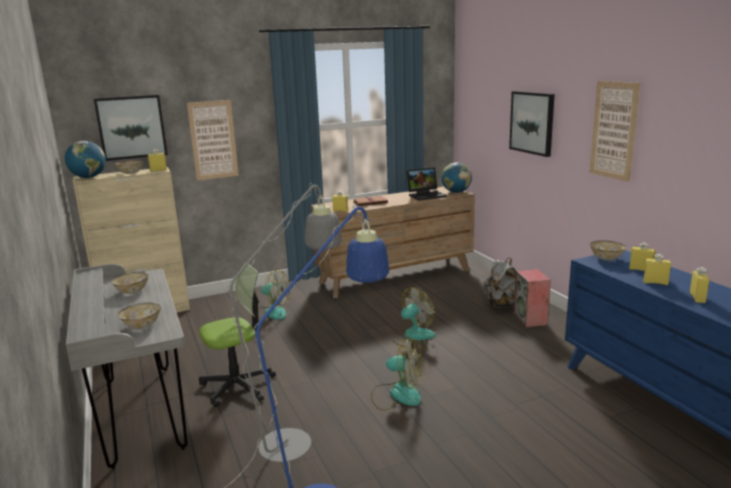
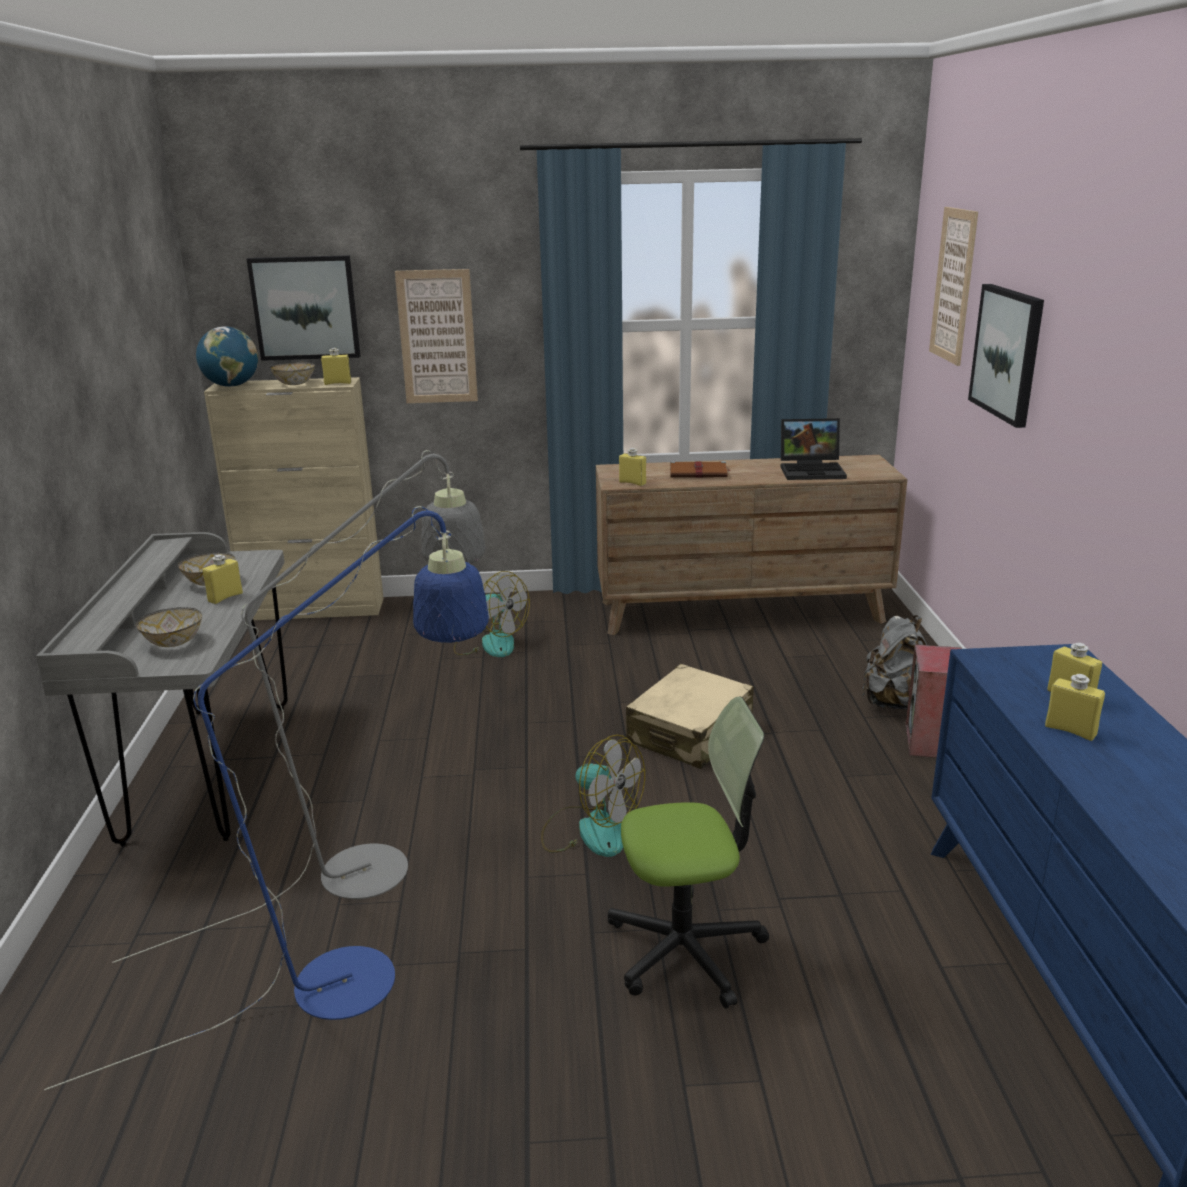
camera: 20 degrees right, 5 degrees up
(238, 386) = (362, 758): office chair -> office chair (686, 949)
(413, 337) = (690, 733): fan -> beige suitcase
(456, 192) = (875, 470): globe -> none
(606, 258) = (1025, 658): bowl -> none
(614, 130) = (1120, 393): picture -> picture (953, 285)
(697, 298) = (1125, 781): yellow bottle -> yellow bottle (225, 597)

